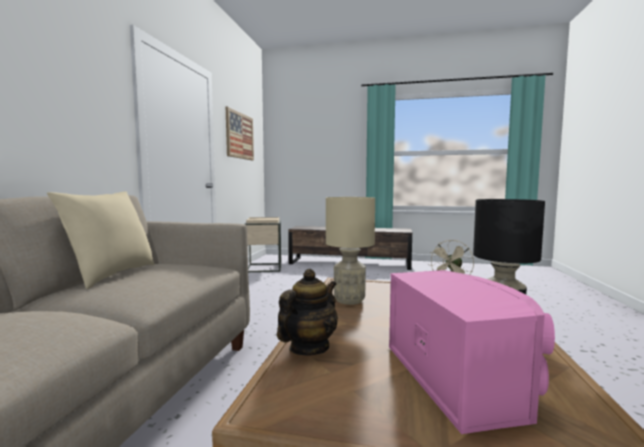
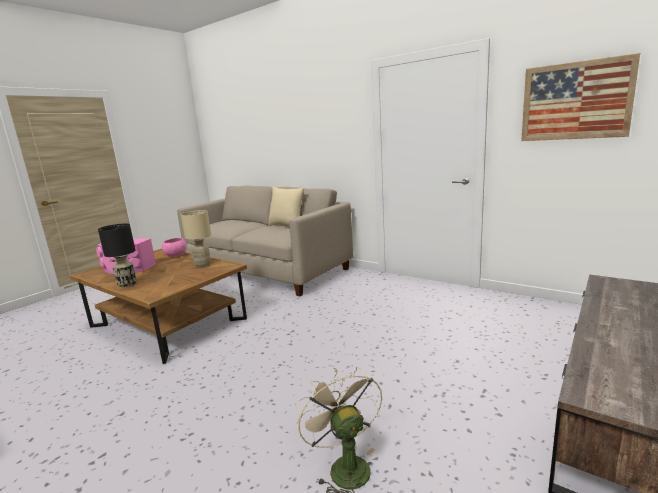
camera: 115 degrees right, 10 degrees up
(264, 268) = (544, 313): beige side table -> none
(308, 348) = (176, 255): teapot -> pink bowl

